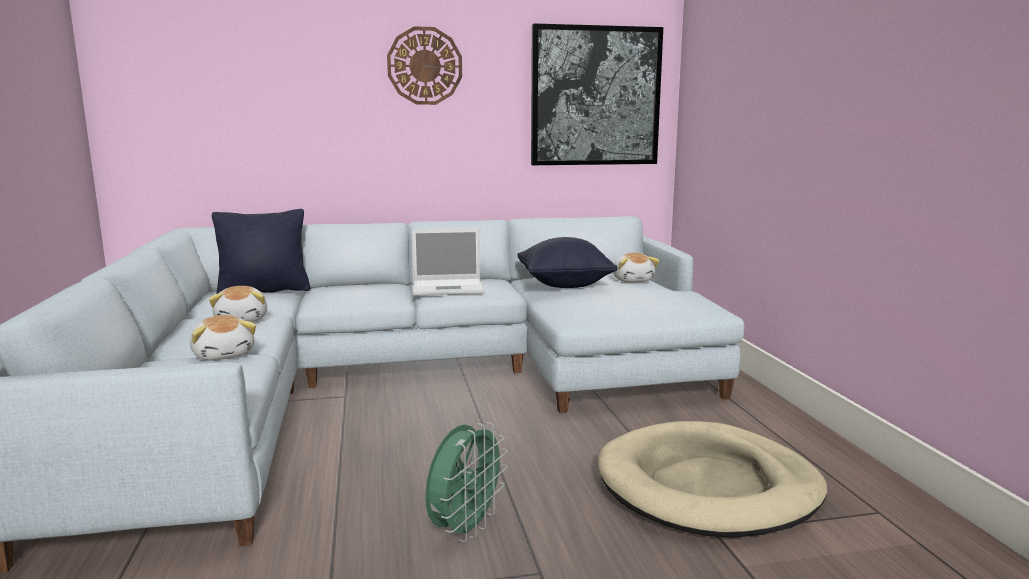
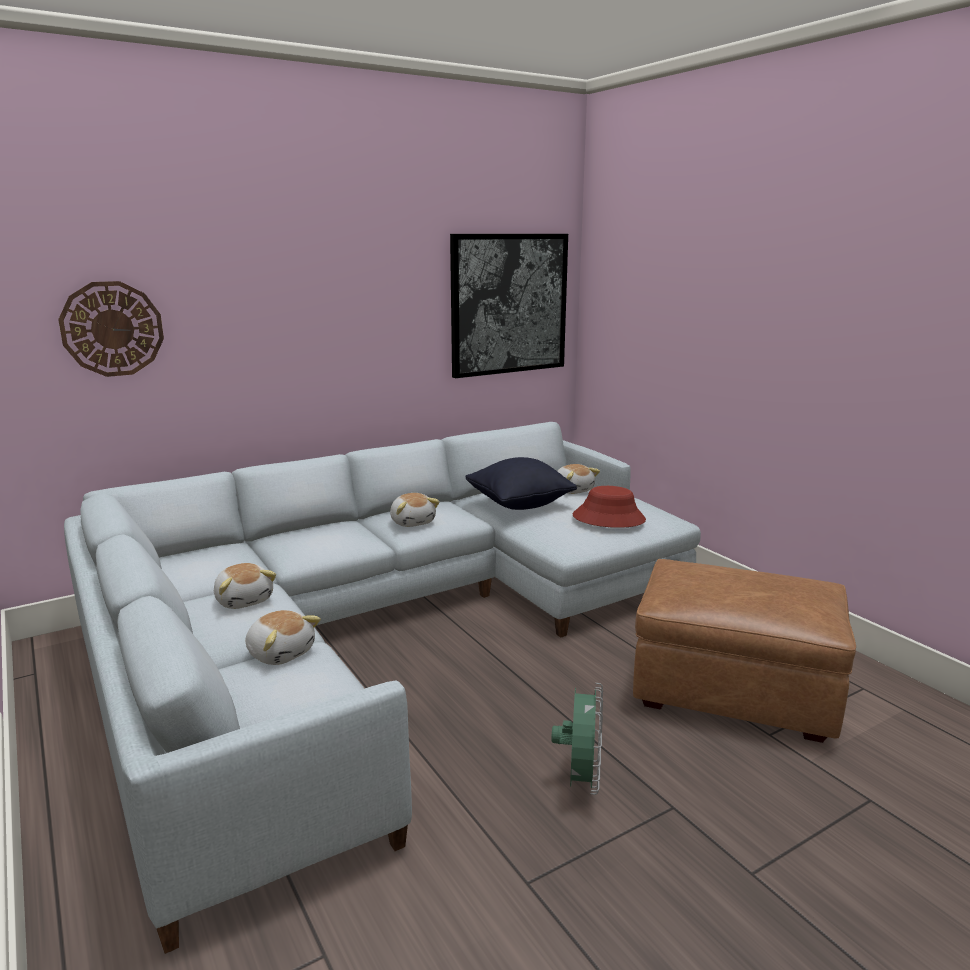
camera: 20 degrees left, 5 degrees up
(264, 291) = (216, 552): black pillow -> none
(424, 66) = (347, 282): wall clock -> wall clock (112, 329)
(449, 287) = (413, 522): laptop -> plush toy
(641, 301) = (608, 518): none -> red hat
(708, 486) = (734, 691): beige dog bed -> brown ottoman

